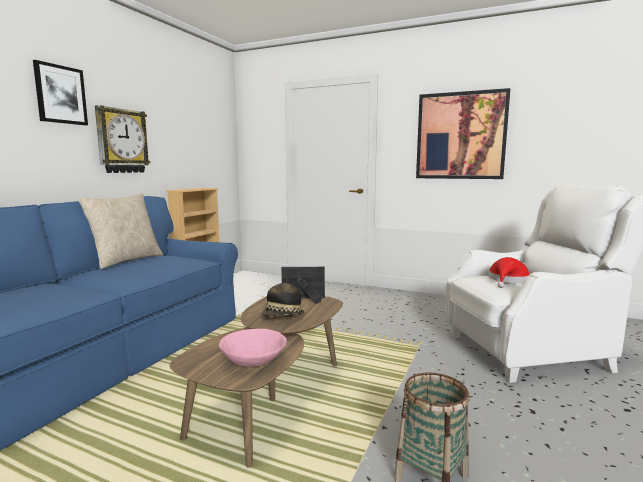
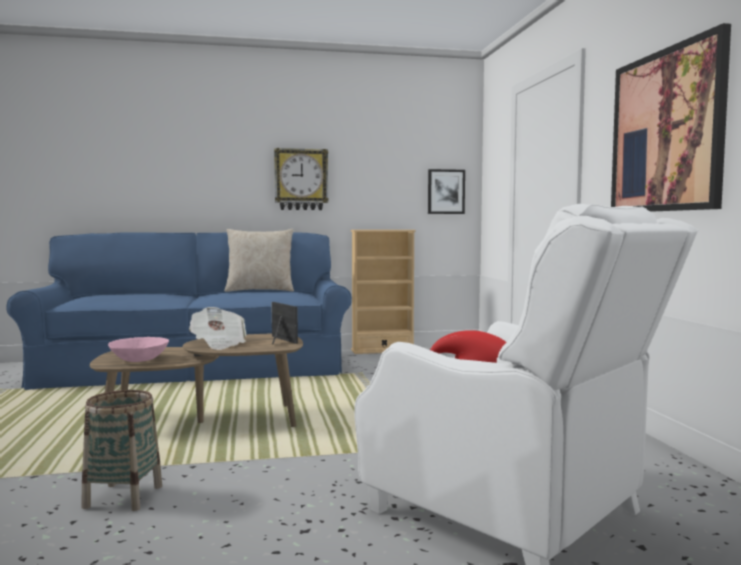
camera: 55 degrees right, 5 degrees down
(60, 94) = (243, 143): picture -> picture (446, 191)
(283, 318) = (218, 344): hat -> newspaper

